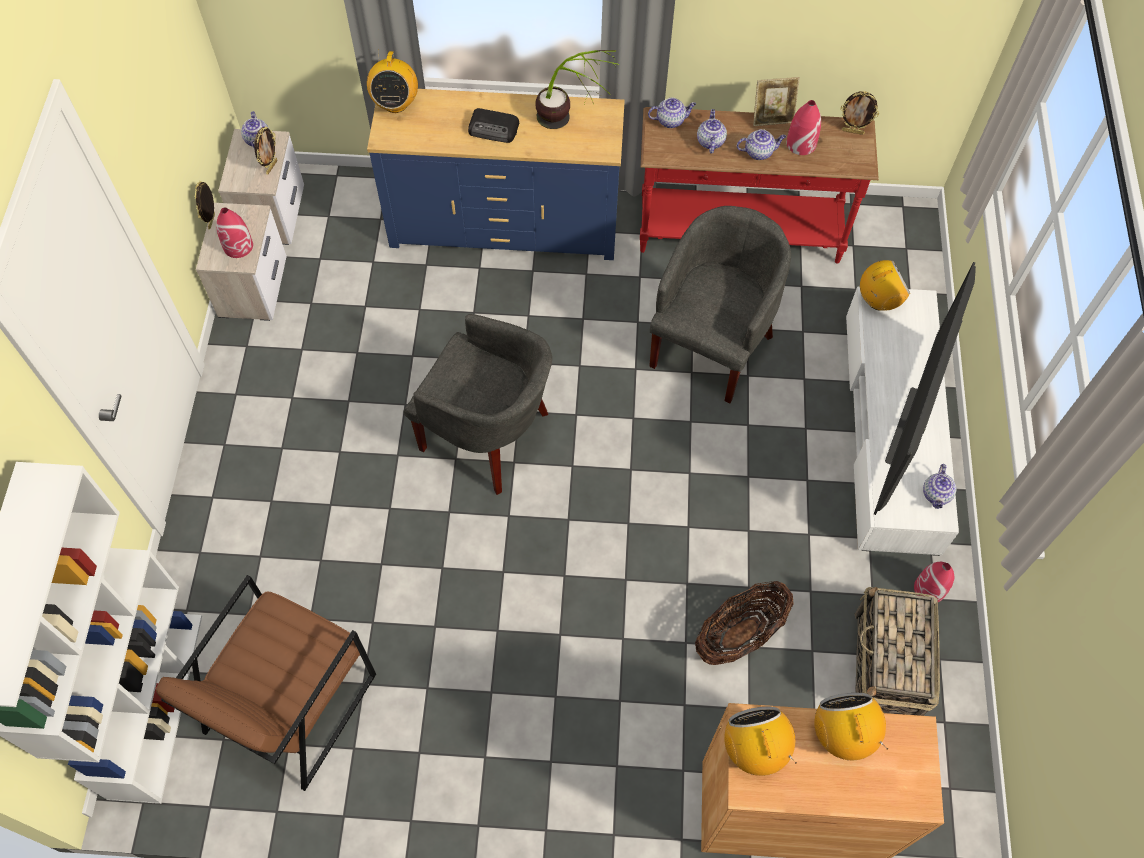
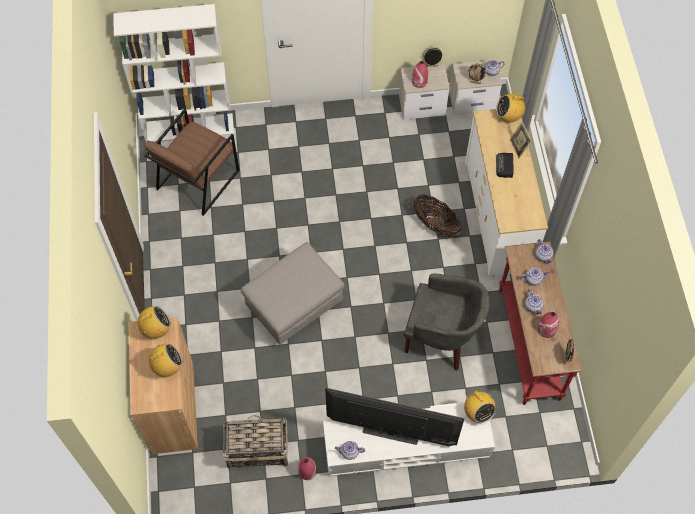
camera: 80 degrees right, 0 degrees up
(289, 703) = (197, 179): brown armchair -> brown armchair turned 75 degrees counterclockwise
(488, 436) = (356, 234): grey armchair -> none
(504, 224) = (498, 215): blue dresser -> white dresser
(571, 124) = (520, 203): potted plant -> none
(618, 561) = (294, 308): none -> grey ottoman
(739, 634) = (263, 373): basket -> basket (435, 225)
(772, 118) = (562, 311): picture frame -> picture frame (518, 148)

